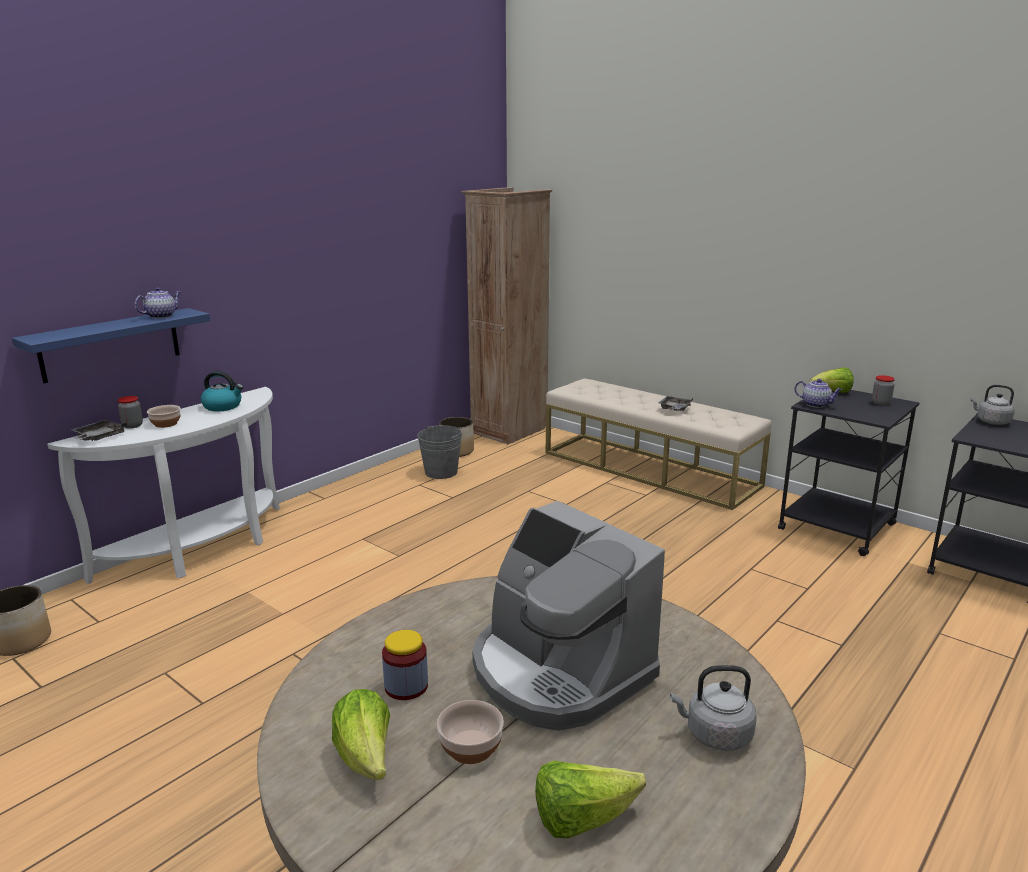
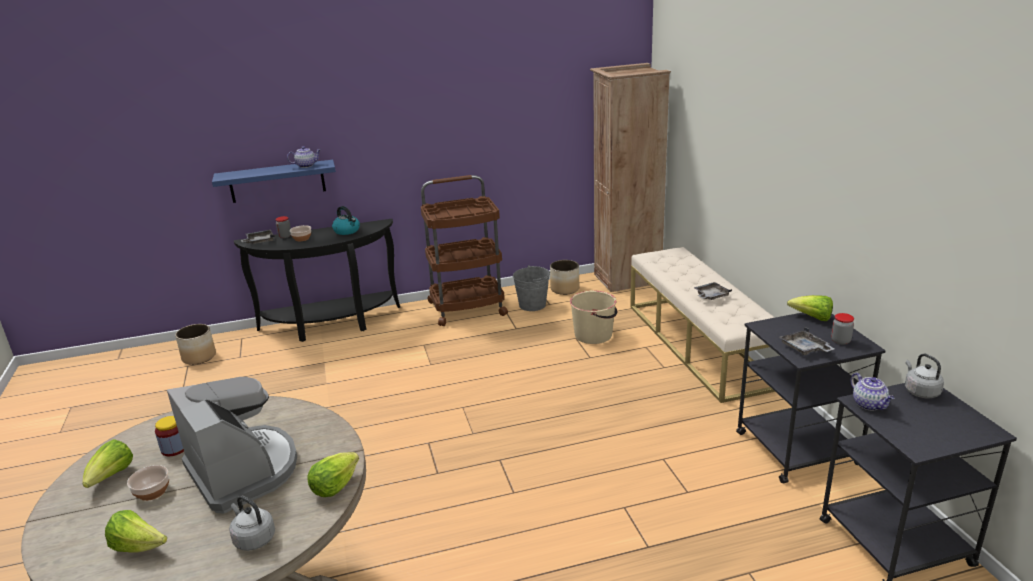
camera: 35 degrees right, 5 degrees up
(203, 550) = (331, 326): white console table -> black console table
(369, 492) = (467, 309): none -> brown cart
(543, 484) = (594, 335): none -> beige bucket
(558, 672) = (244, 470): coffee machine -> coffee machine turned 150 degrees clockwise
(701, 644) = (334, 486): none -> lettuce
(816, 404) = (771, 327): teapot -> teapot (869, 405)
(868, 413) = (804, 349): none -> grey tray

